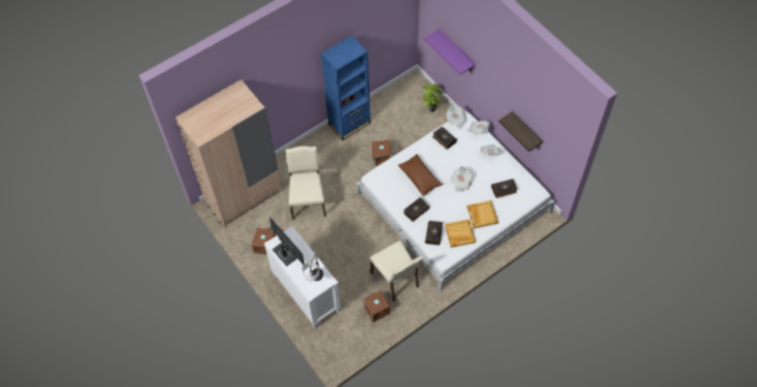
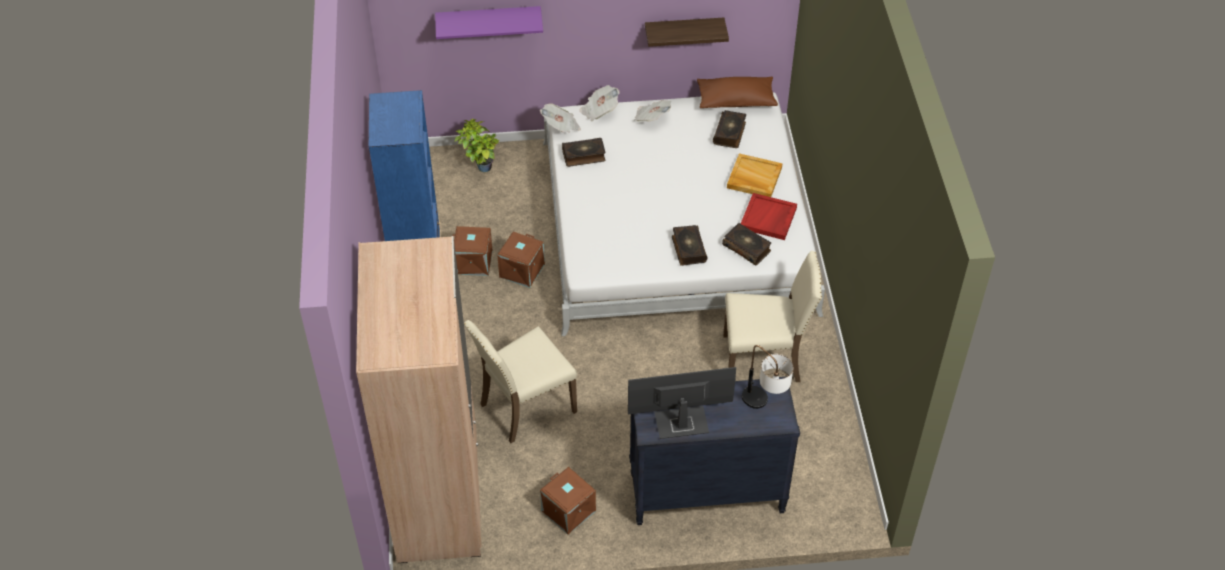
camera: 60 degrees left, 10 degrees down
(306, 293) = (706, 494): white dresser -> black dresser
(308, 201) = (525, 407): beige chair -> beige chair turned 60 degrees counterclockwise
(376, 310) = (801, 412): brown storage box -> brown storage box (473, 263)
(419, 178) = (631, 216): brown pillow -> brown pillow (736, 101)
(459, 234) = (768, 218): beige tray -> red tray
(461, 183) = (679, 174): newspaper -> none

